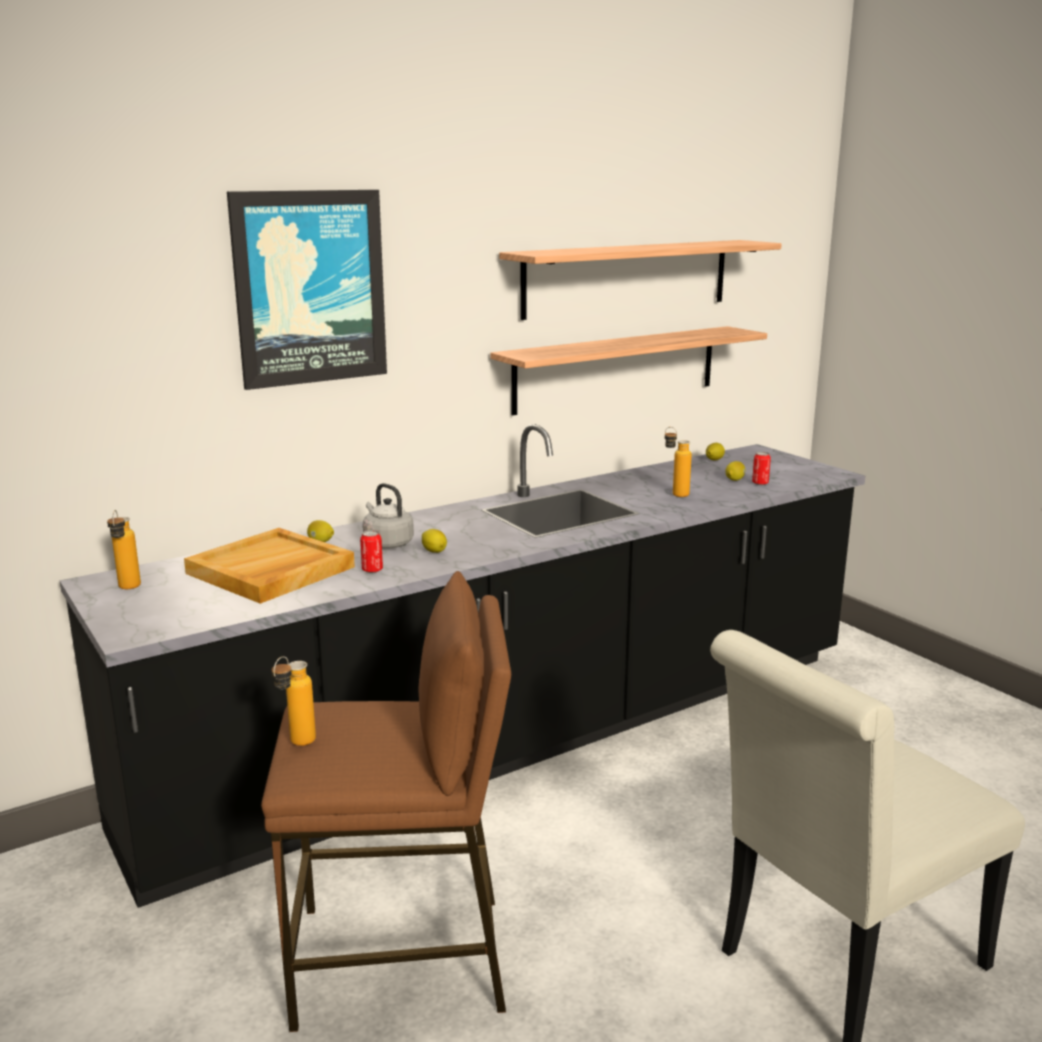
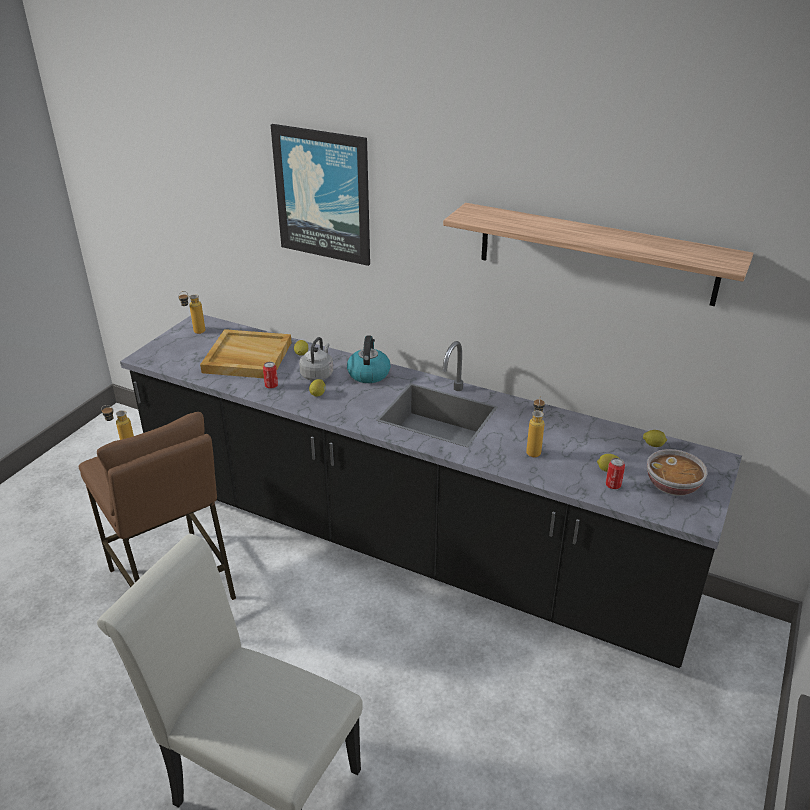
camera: 60 degrees right, 15 degrees up
(428, 521) = (368, 373): none -> kettle
(616, 369) = (576, 327): shelf -> none
(779, 469) = (673, 486): none -> bowl

